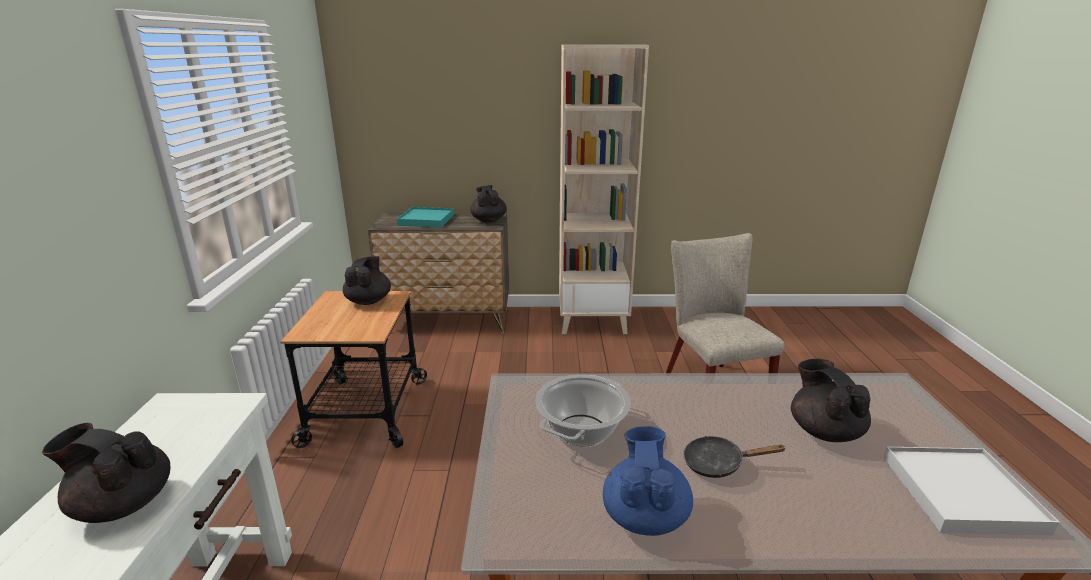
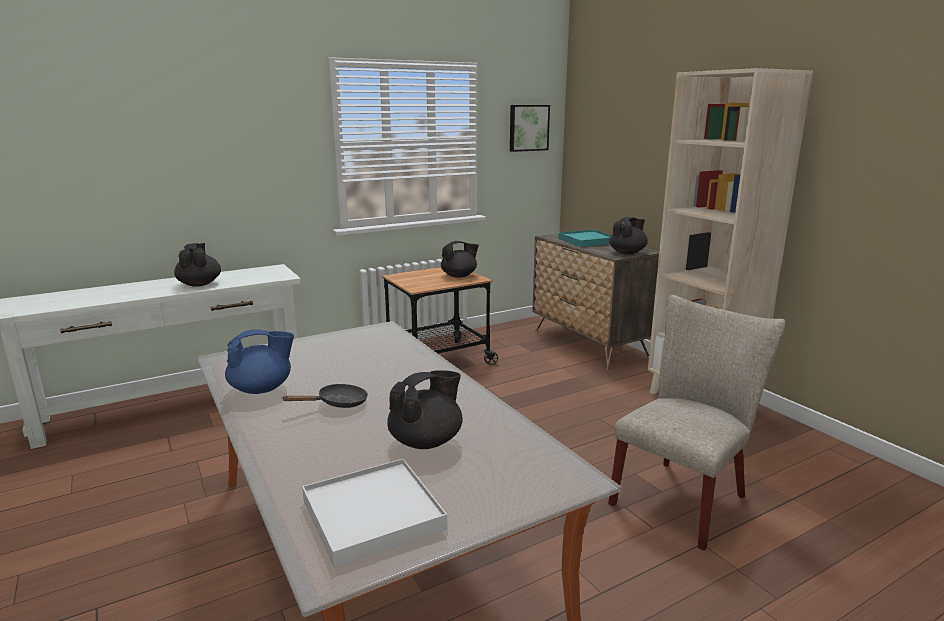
camera: 60 degrees right, 5 degrees down
(311, 103) = (528, 128): none -> picture
(581, 430) = (344, 356): cooking pot -> none
(718, 464) = (338, 403): black frying pan -> black frying pan turned 90 degrees clockwise

